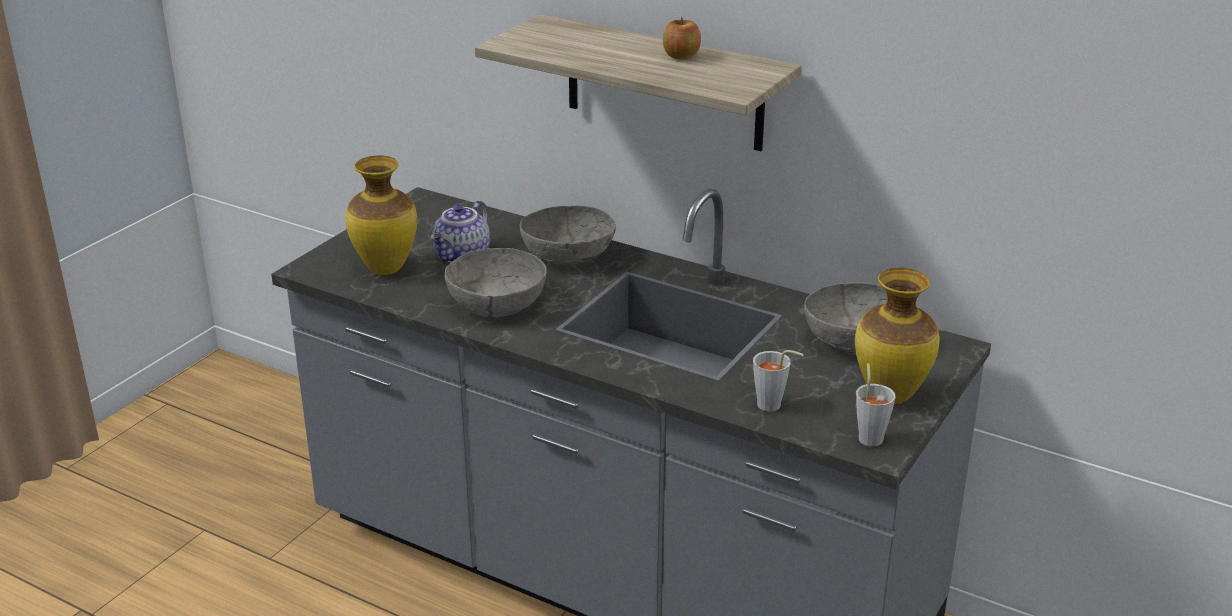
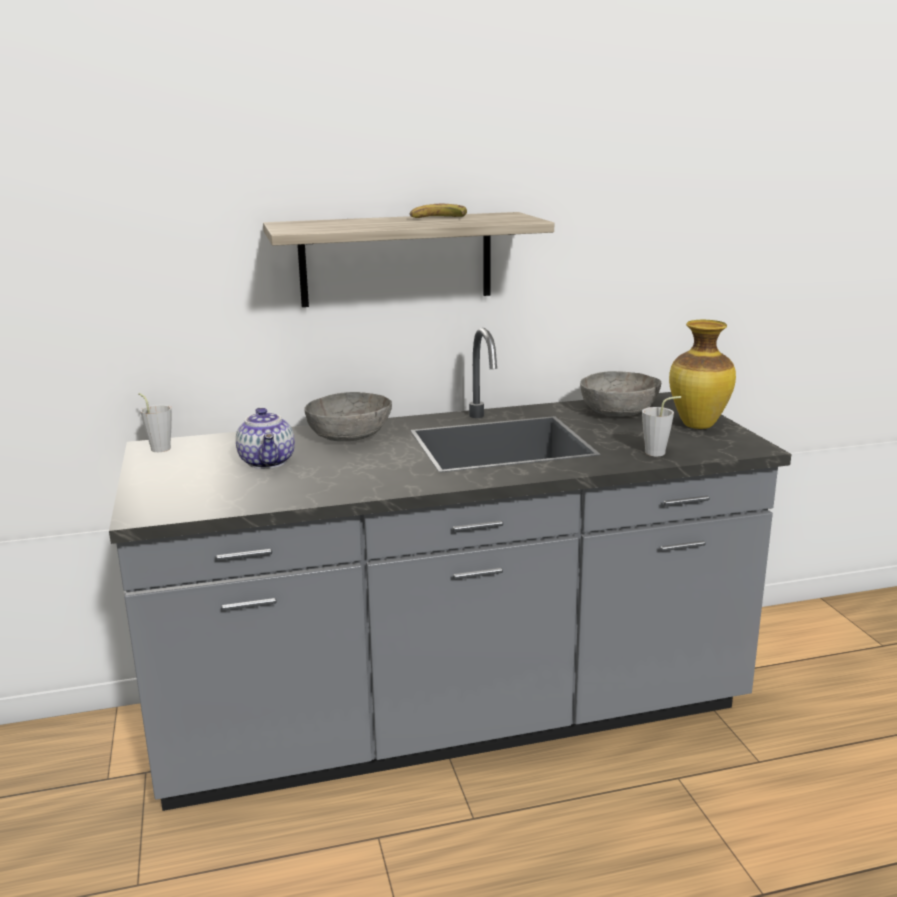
camera: 45 degrees left, 10 degrees down
(385, 268) = (217, 490): vase -> none
(496, 304) = (362, 475): grey bowl -> none
(681, 56) = (438, 218): apple -> banana
(870, 436) = (734, 444): grey cup -> grey cup (159, 447)

